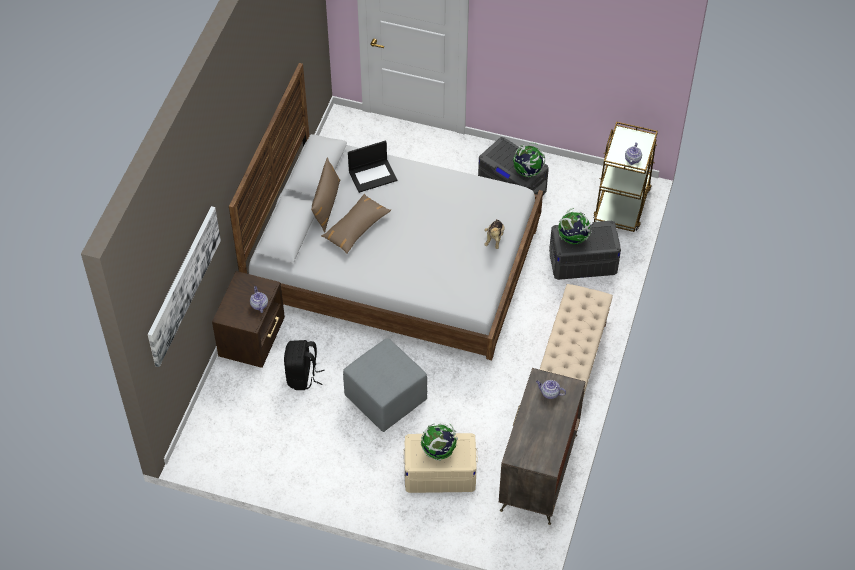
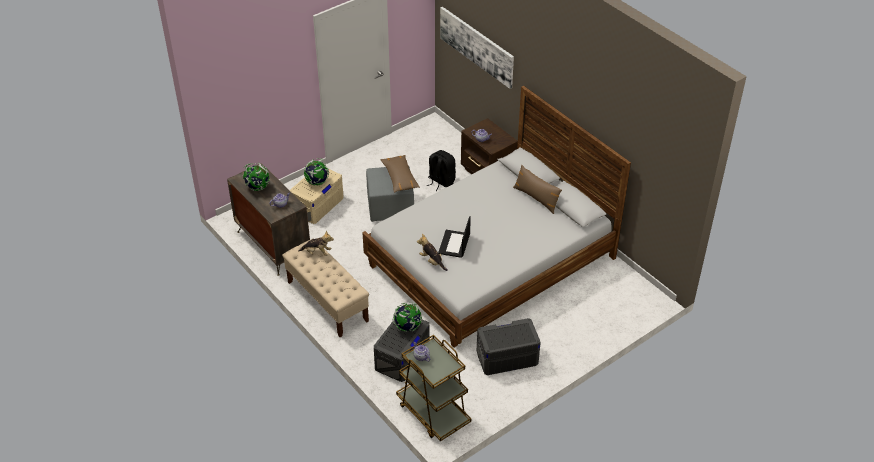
camera: 125 degrees right, 10 degrees down
(356, 228) = (503, 202): brown pillow -> brown pillow (400, 178)
(373, 175) = (544, 231): laptop -> laptop (454, 244)
(527, 171) = (491, 337): globe -> globe (257, 187)
(556, 358) = (317, 252): none -> plush toy

